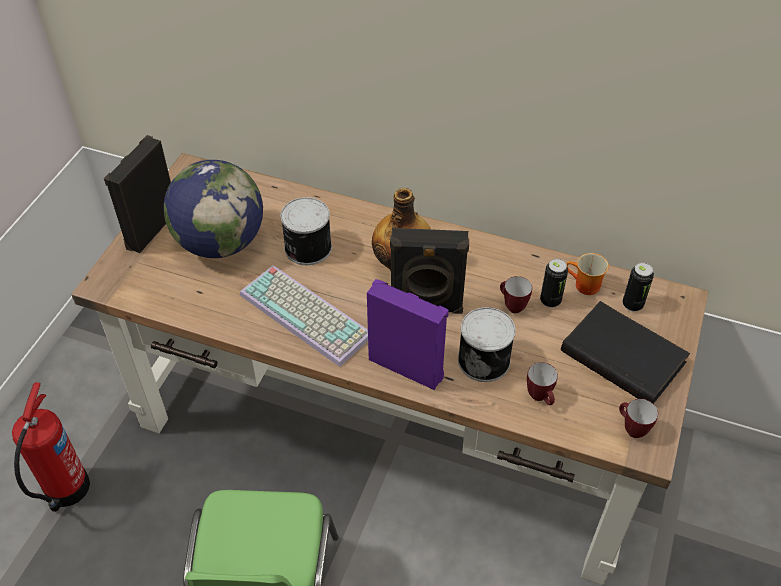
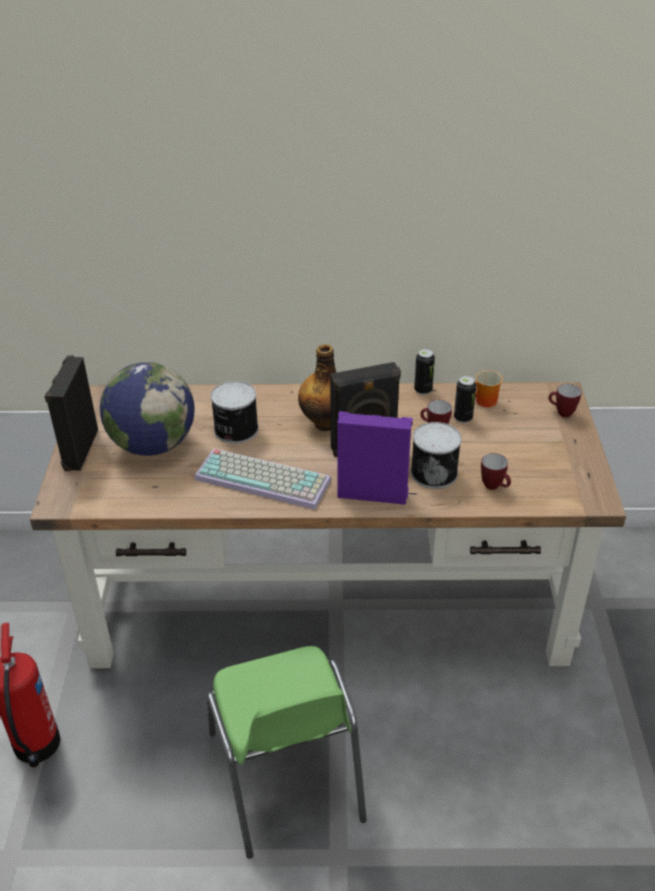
camera: 20 degrees left, 10 degrees down
(625, 356) = (543, 441): black book -> none
(631, 429) = (576, 489): mug -> mug (561, 413)
(632, 304) = (528, 405): can -> can (423, 390)

